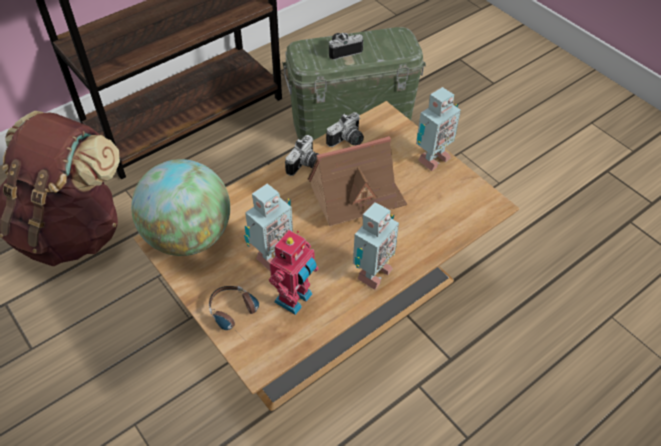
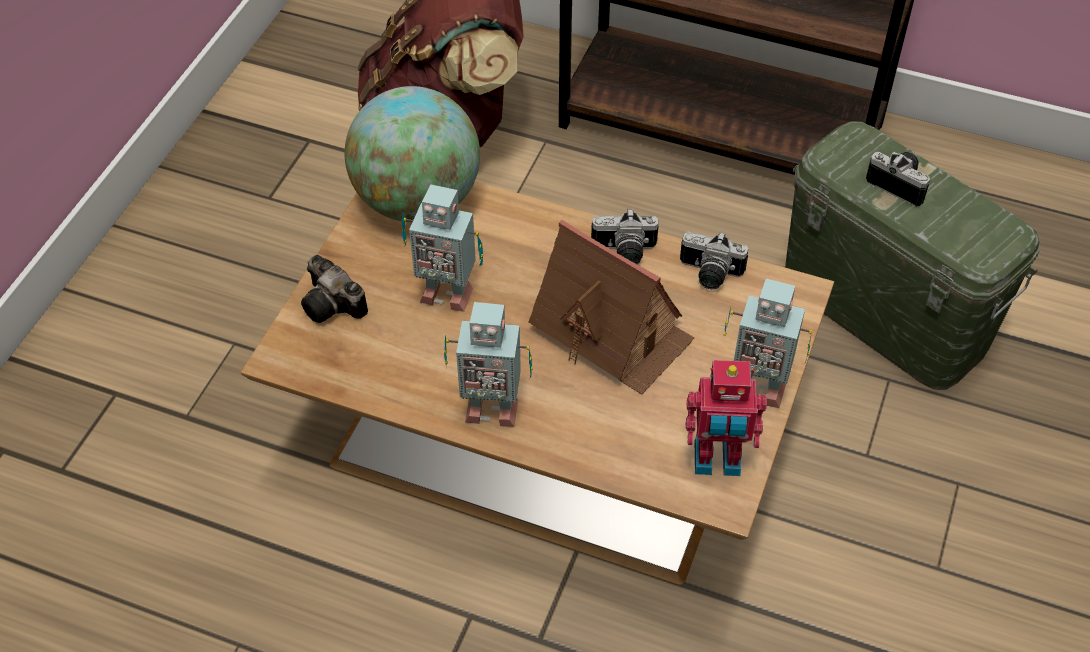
camera: 60 degrees right, 0 degrees up
(237, 316) = (334, 305): headphones -> camera
(295, 299) = (395, 348): toy robot -> toy robot (717, 461)

